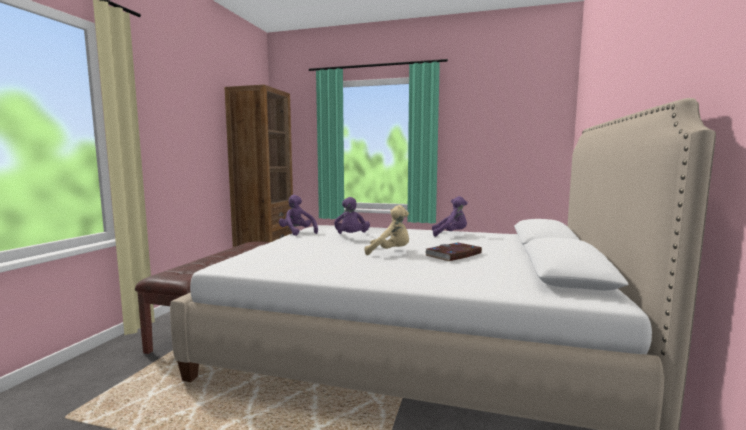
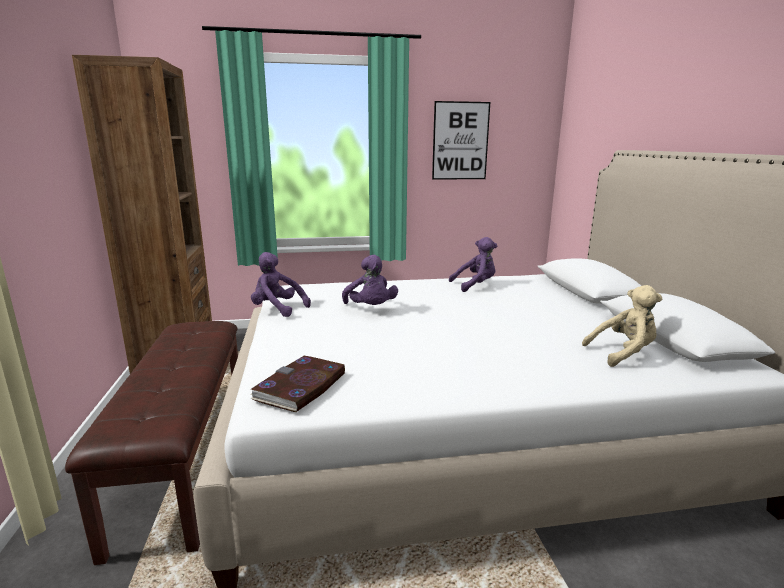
camera: 25 degrees left, 10 degrees up
(390, 252) = (458, 332): beige plush toy -> beige plush toy (623, 353)
(453, 254) = (531, 323): book -> book (301, 387)
(482, 133) = (460, 141): none -> picture

